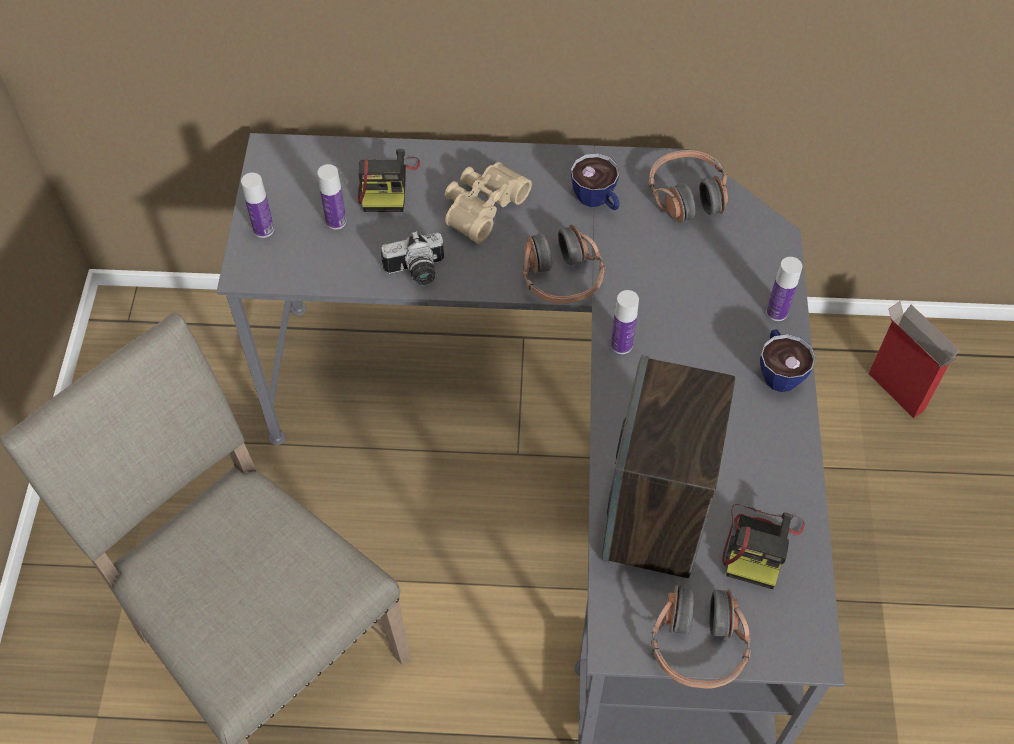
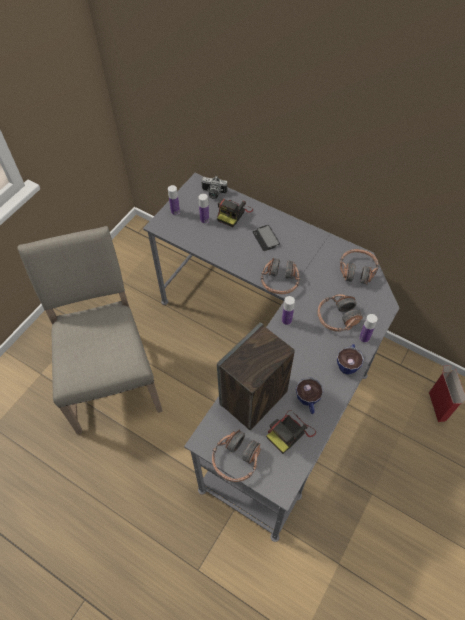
camera: 30 degrees right, 0 degrees up
(416, 272) = (222, 254): camera -> camera (213, 193)
(481, 206) = (266, 238): beige binoculars -> phone
(597, 200) = (316, 256): cup -> cup (308, 402)
(708, 297) = (337, 317): none -> headphones

